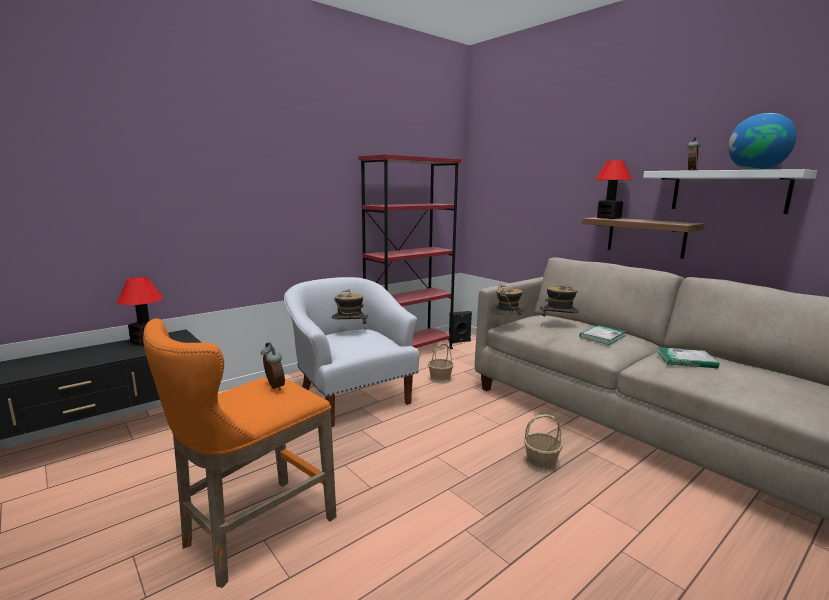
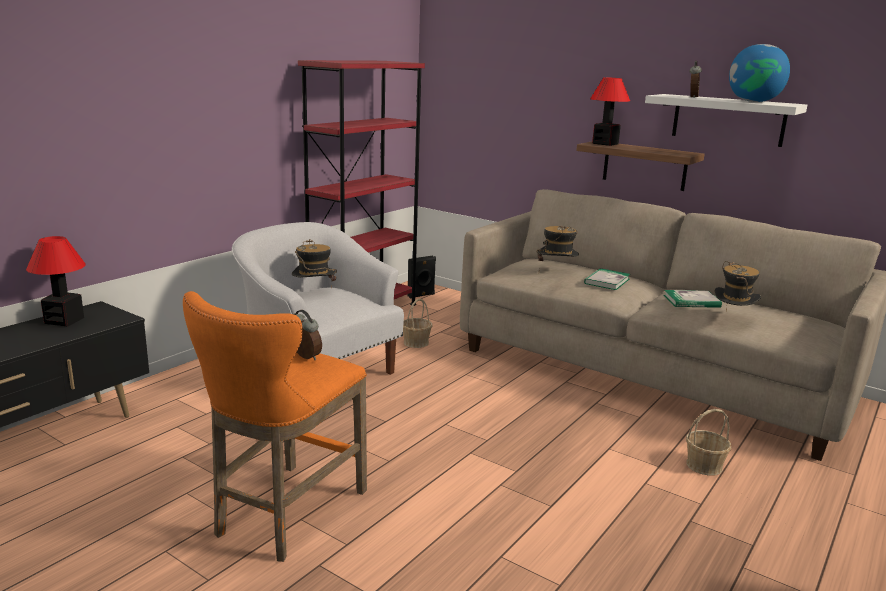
camera: 15 degrees left, 5 degrees up
(507, 327) = (499, 276): hat -> hat (732, 319)
(541, 463) = (555, 419): basket -> basket (704, 465)

